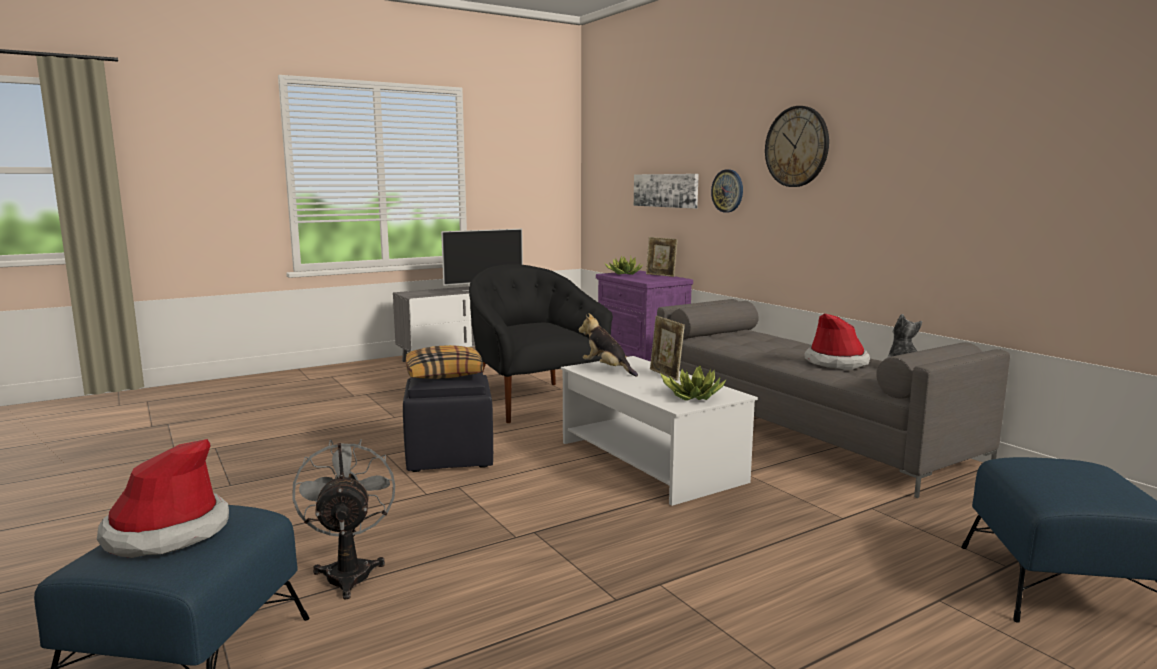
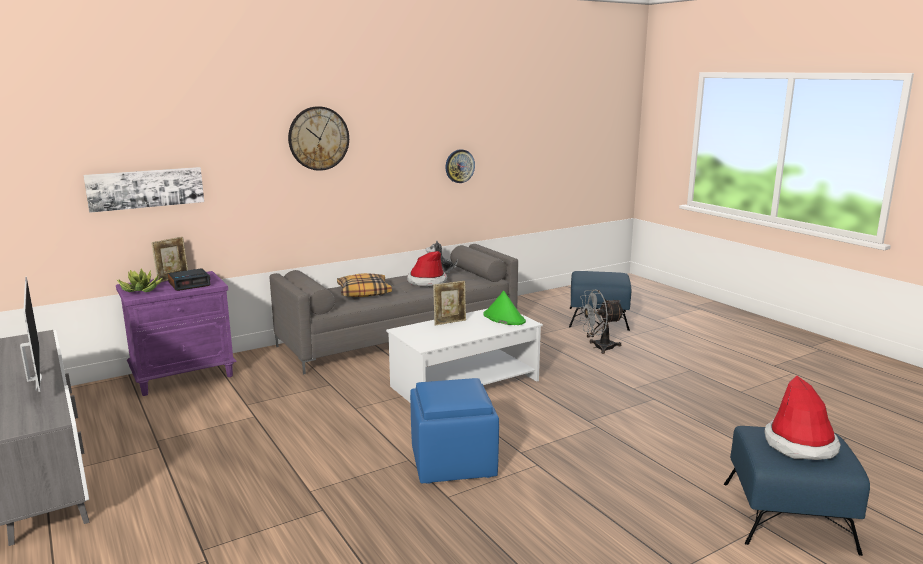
camera: 90 degrees left, 5 degrees up
(349, 571) = (666, 479): grey fan -> grey fan (599, 347)
(445, 374) = (453, 391): pillow -> pillow (364, 292)
(450, 456) = (452, 461): black ottoman -> blue ottoman
(534, 401) = (295, 429): black armchair -> none
(607, 369) = (432, 337): plush toy -> none
(645, 278) = (189, 284): none -> alarm clock
(693, 396) = (504, 318): potted plant -> green hat
(727, 191) = (244, 180): wall clock -> wall clock (459, 166)

